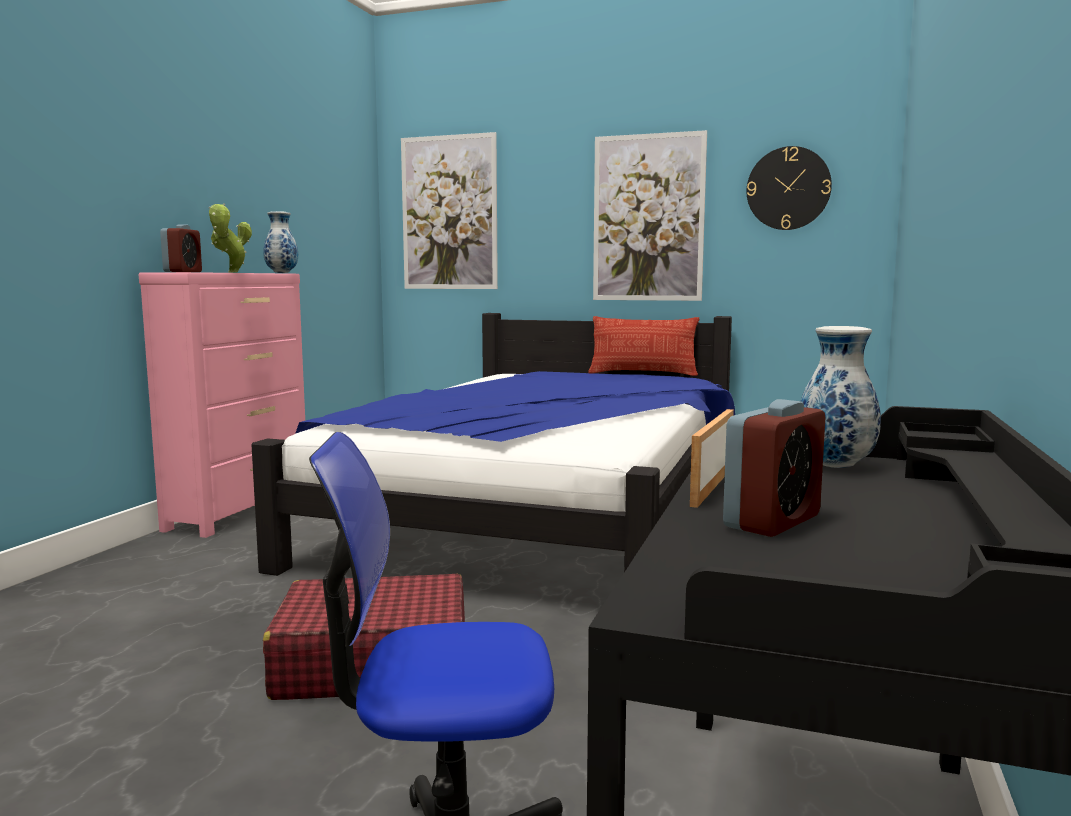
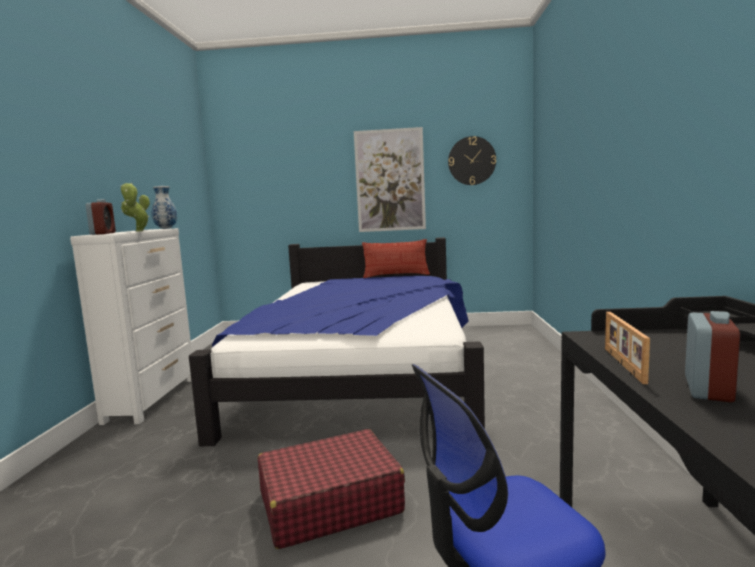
camera: 15 degrees left, 0 degrees up
(241, 511) = (153, 399): pink dresser -> white dresser
(449, 213) = (259, 181): picture -> none
(833, 466) = (657, 339): vase -> none

